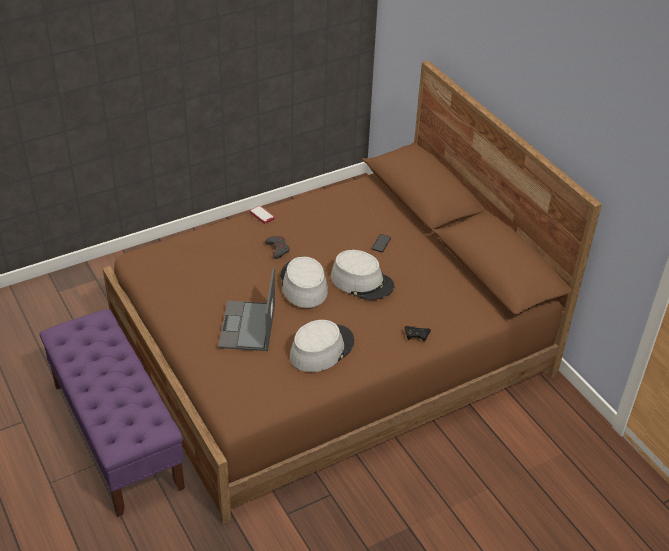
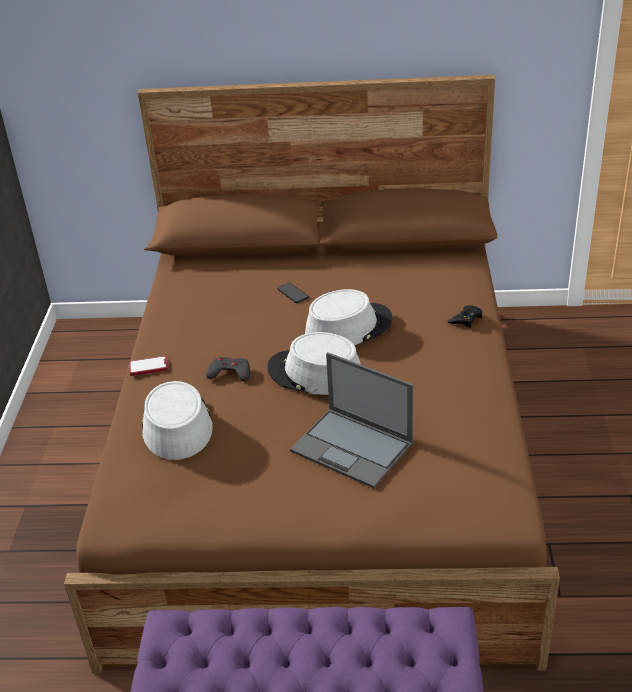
camera: 55 degrees left, 5 degrees down
(321, 349) = (440, 397): grey hat -> grey hat (176, 424)

